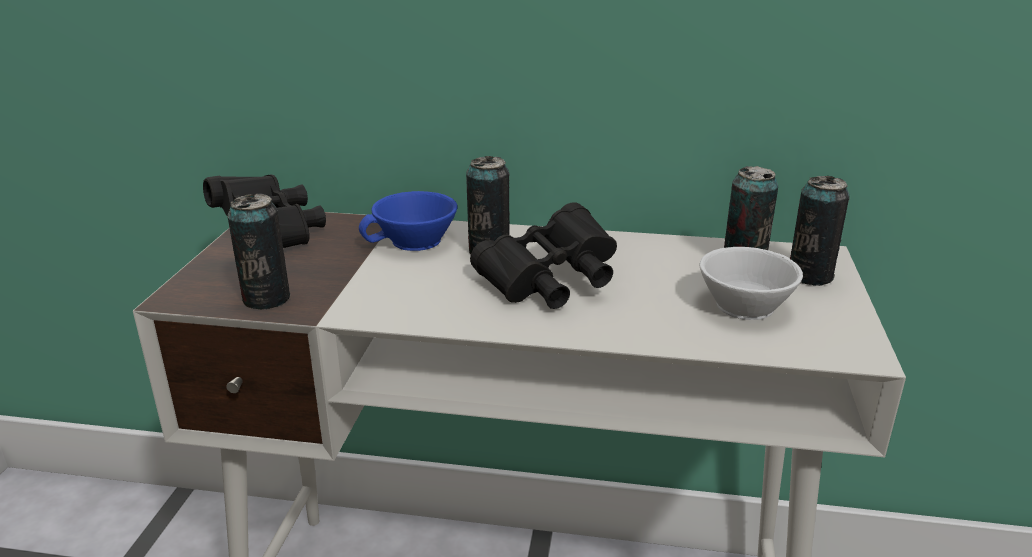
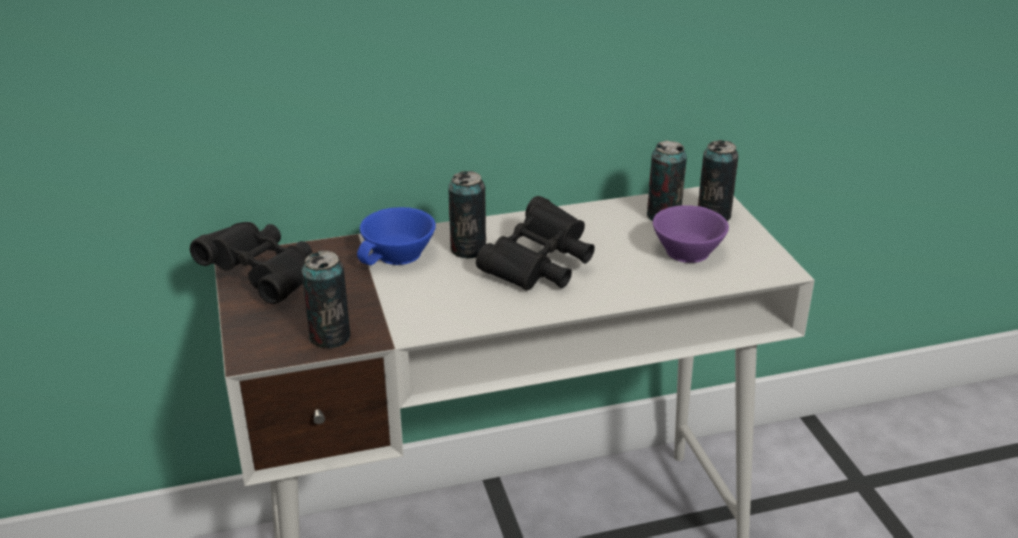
camera: 25 degrees left, 5 degrees up
(744, 303) = (685, 249): white cup -> purple cup

